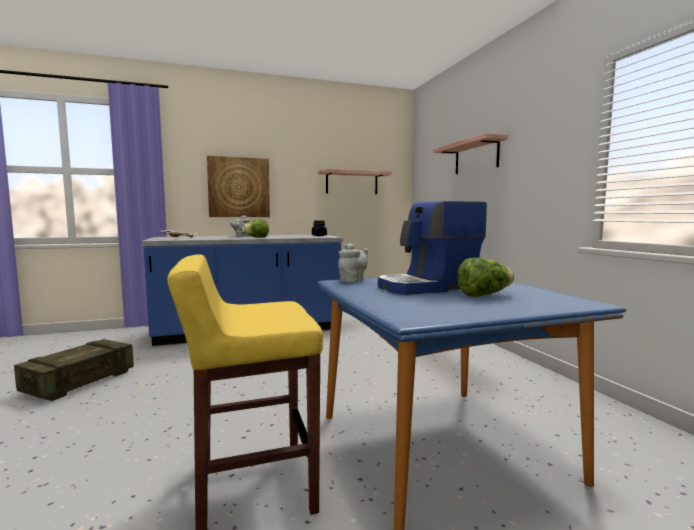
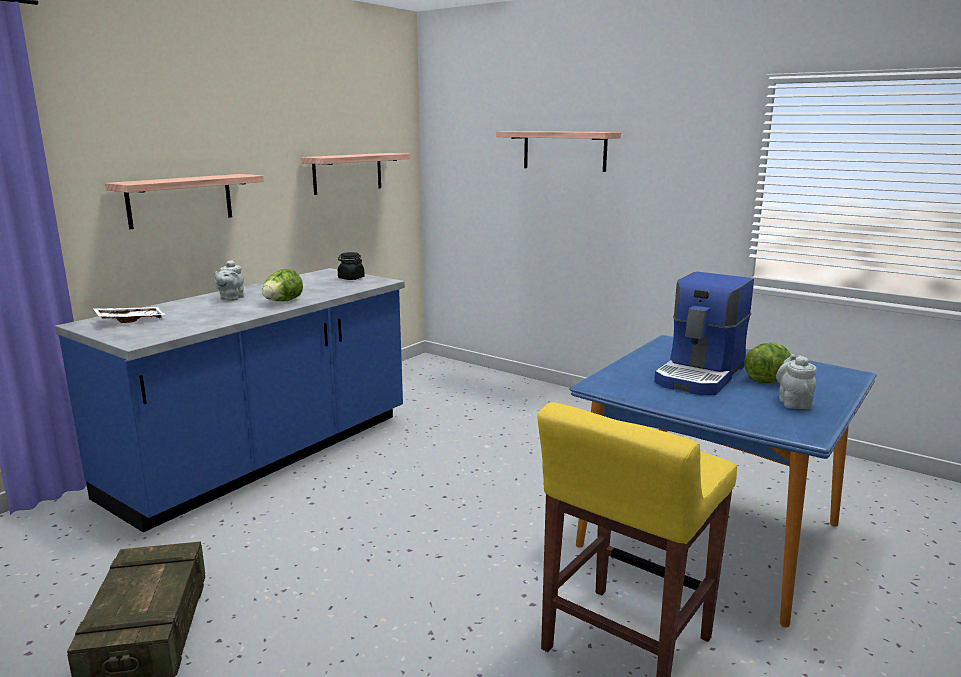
camera: 35 degrees left, 10 degrees up
(239, 187) = (180, 200): picture -> shelf
(353, 280) = (607, 379): grey teapot -> grey teapot (793, 402)

